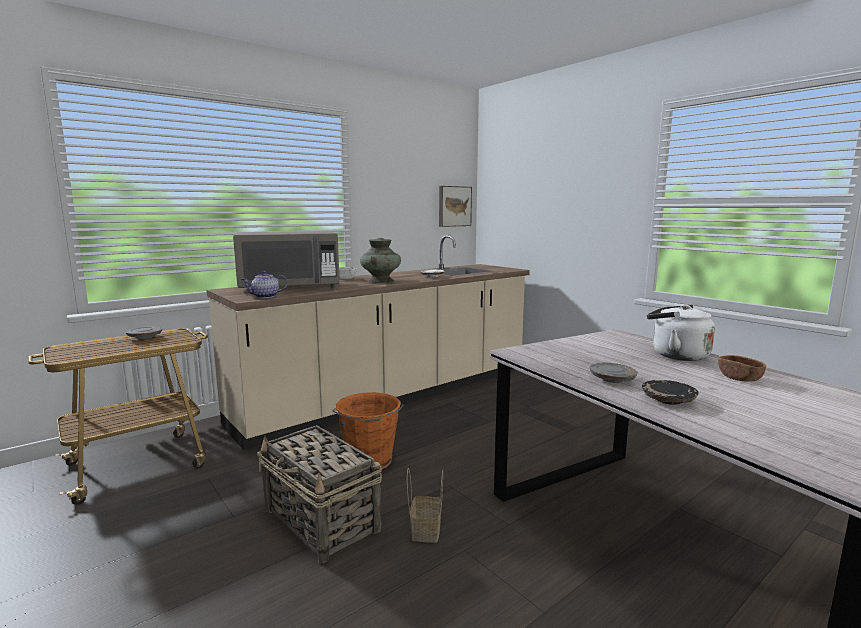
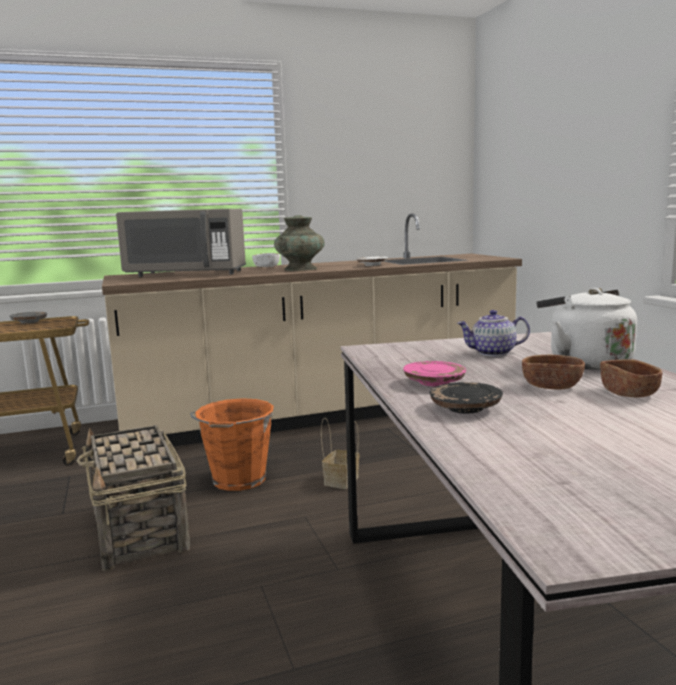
camera: 20 degrees right, 0 degrees up
(265, 297) = (142, 281): teapot -> teapot (493, 353)
(425, 530) = (236, 558): basket -> basket (341, 480)
(454, 206) = (436, 177): picture -> none
(612, 379) = (434, 382): grey plate -> pink plate
(688, 376) = (552, 386): none -> brown bowl

